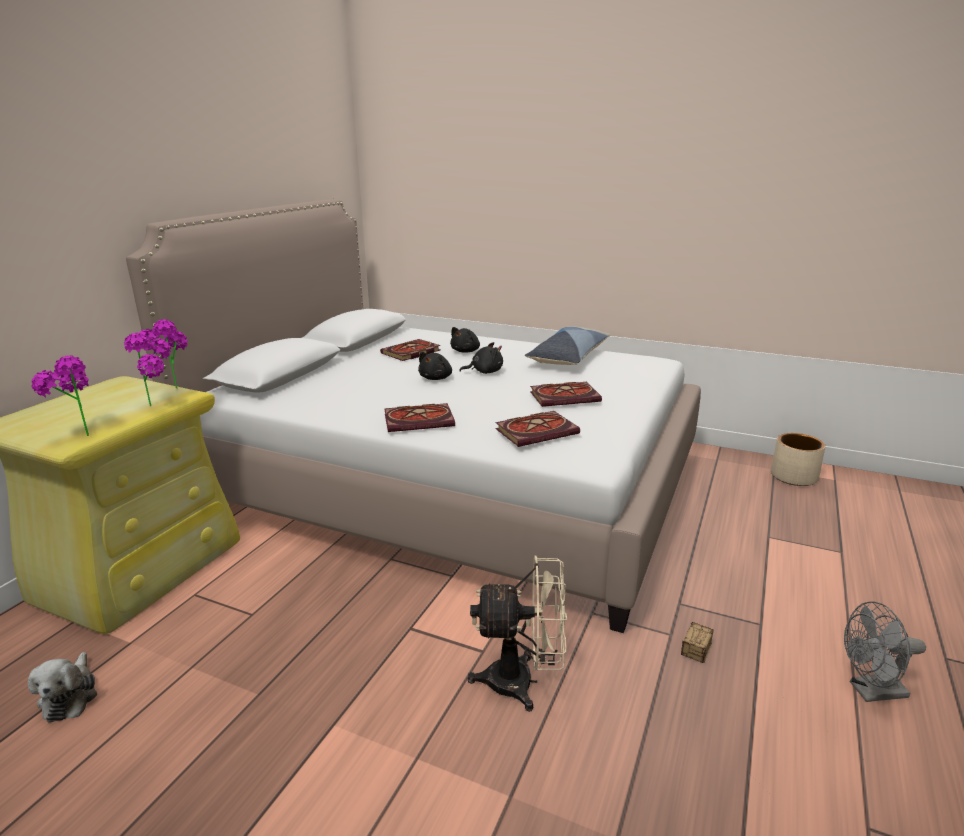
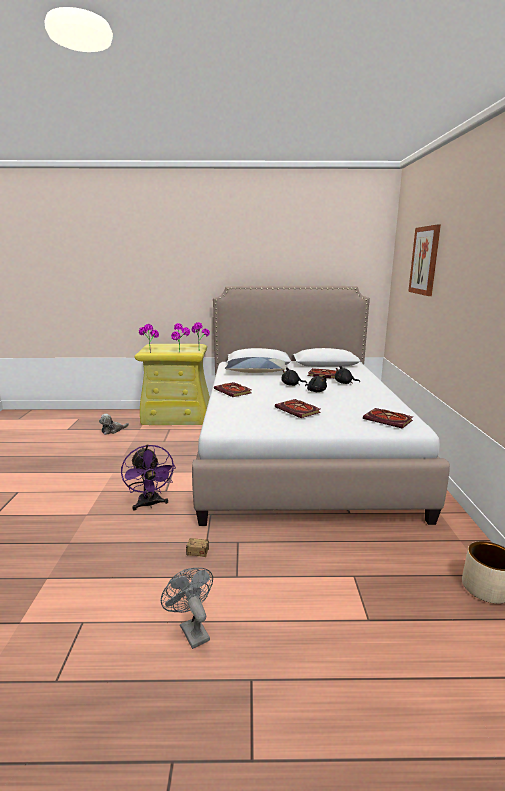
camera: 65 degrees right, 5 degrees down
(482, 150) = (425, 260): none -> picture
(523, 682) = (150, 504): beige fan -> purple fan
(537, 431) = (241, 411): book -> book (389, 420)
(568, 357) = (376, 404): pillow -> pillow (256, 372)

